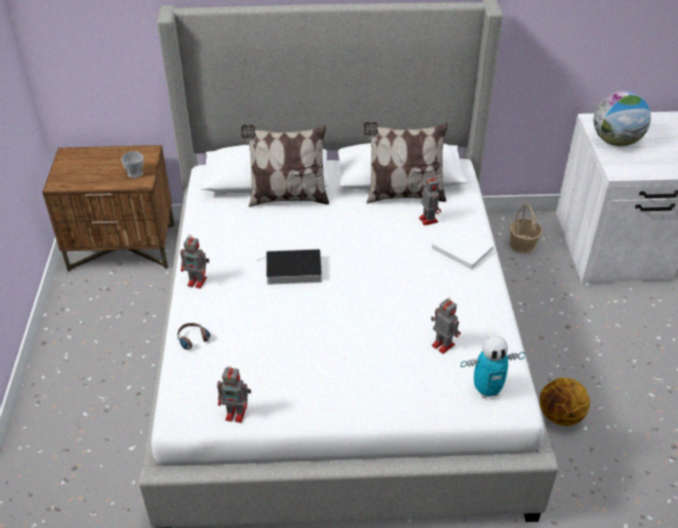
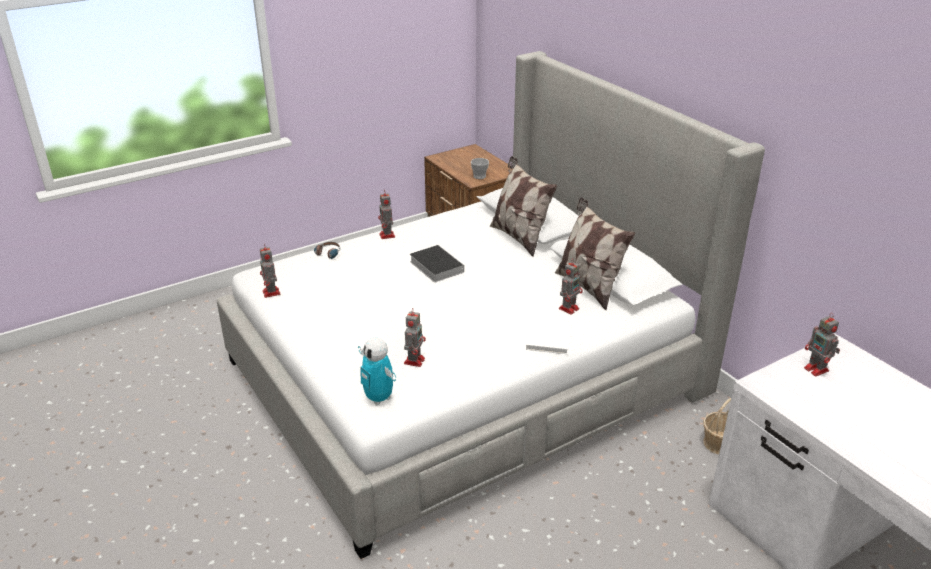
camera: 60 degrees right, 10 degrees down
(560, 416) = (501, 541): basketball -> none
(616, 141) = (817, 370): globe -> toy robot

